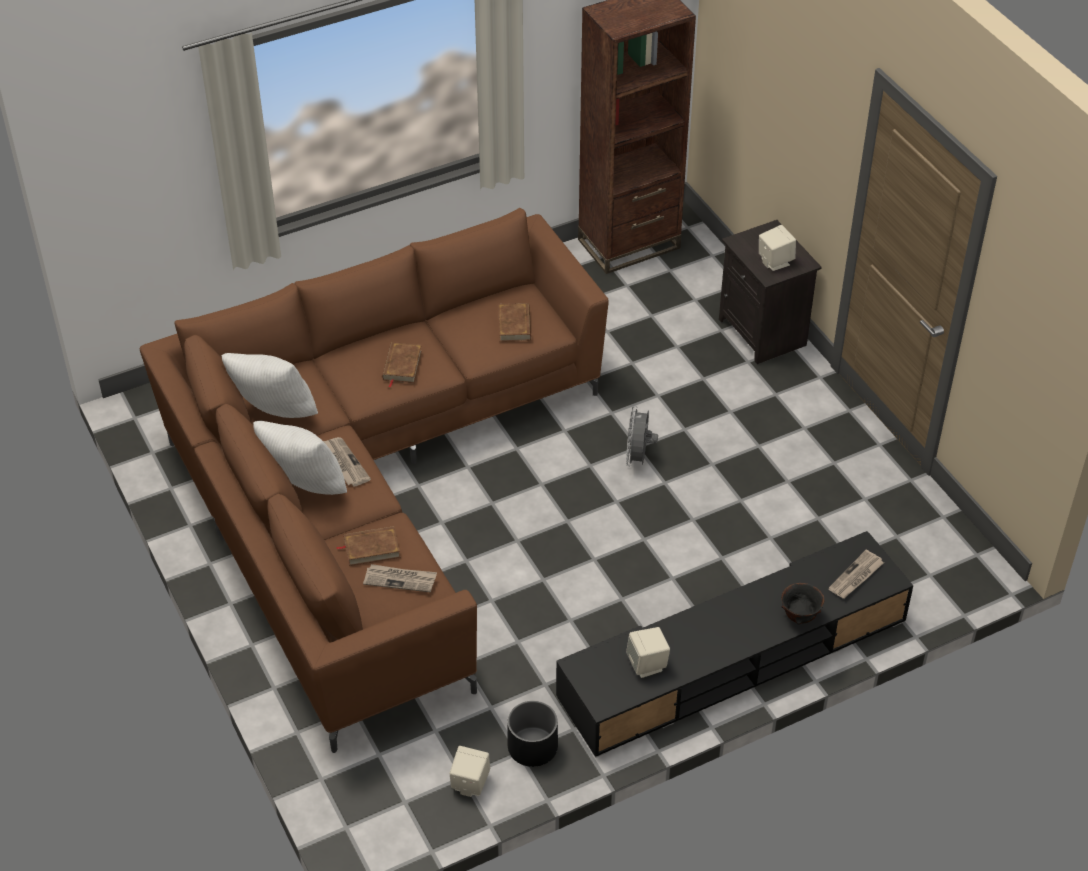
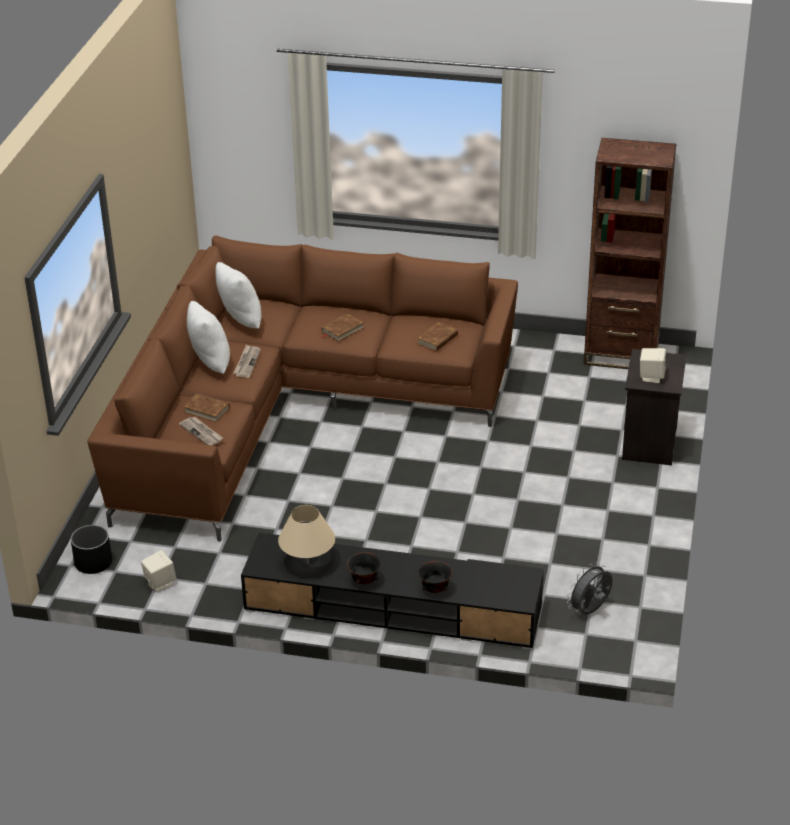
camera: 40 degrees right, 10 degrees down
(532, 747) = (216, 585): black planter -> black planter (93, 563)
(638, 458) = (473, 473): grey fan -> grey fan (590, 611)
(647, 665) = (308, 563): beige speaker -> beige table lamp
(725, 650) = (364, 581): none -> black bowl
(856, 577) = (501, 588): newspaper -> none

